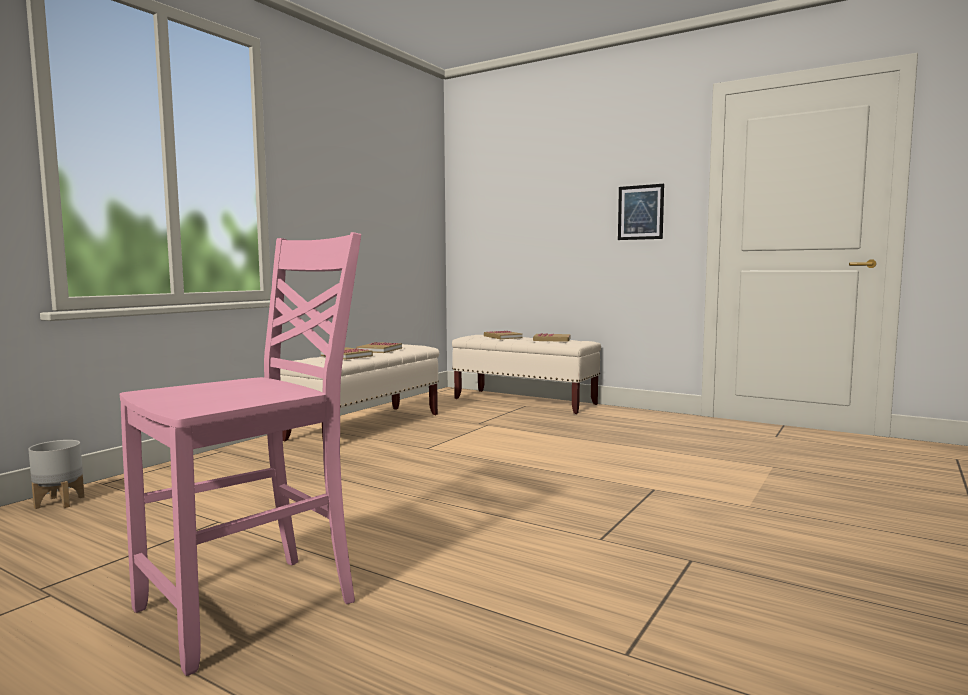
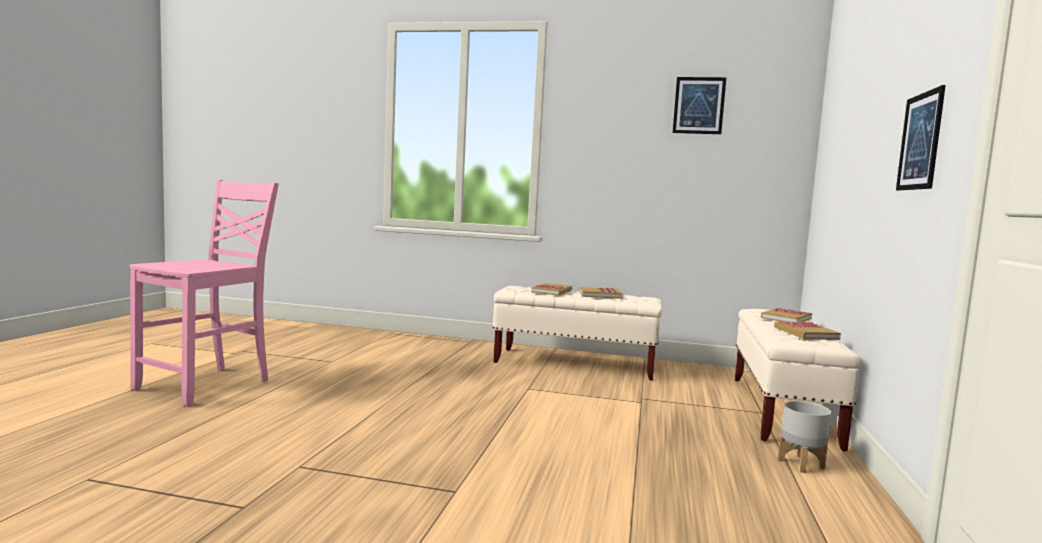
camera: 70 degrees right, 0 degrees up
(60, 502) = (358, 332): grey planter -> grey planter (801, 464)
(252, 606) = (207, 385): pink chair -> pink chair turned 90 degrees counterclockwise
(384, 163) = (699, 105): none -> picture

